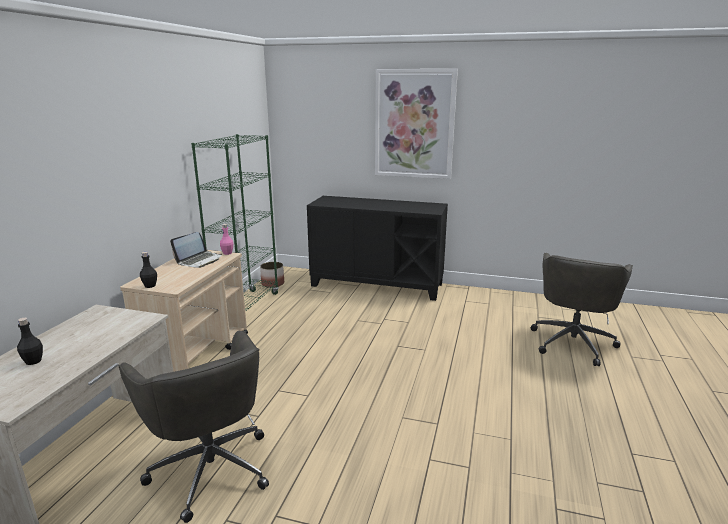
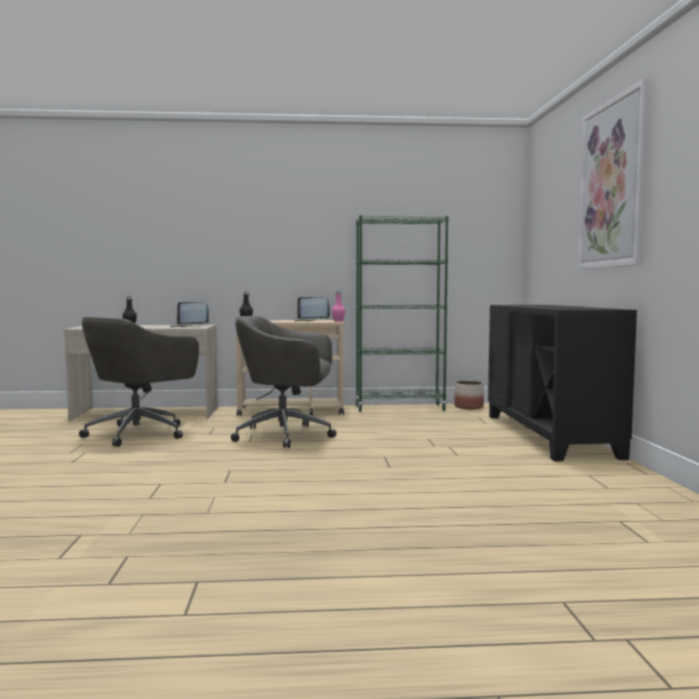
camera: 70 degrees right, 15 degrees down
(116, 321) = (189, 326): none -> laptop
(573, 342) = (549, 548): grey office chair -> grey office chair (286, 435)

